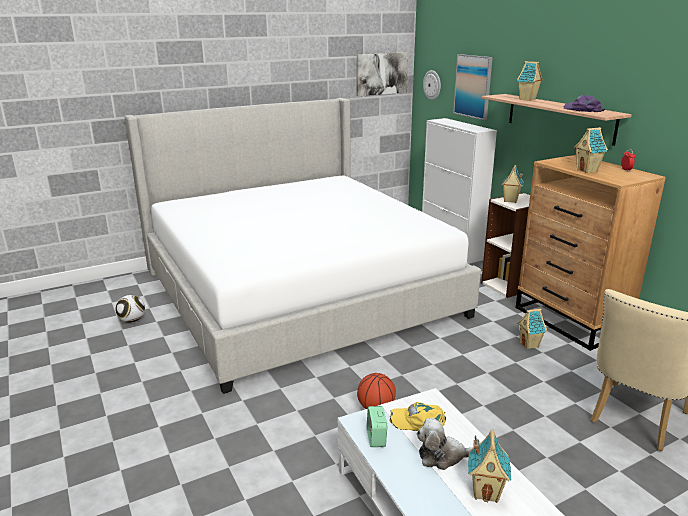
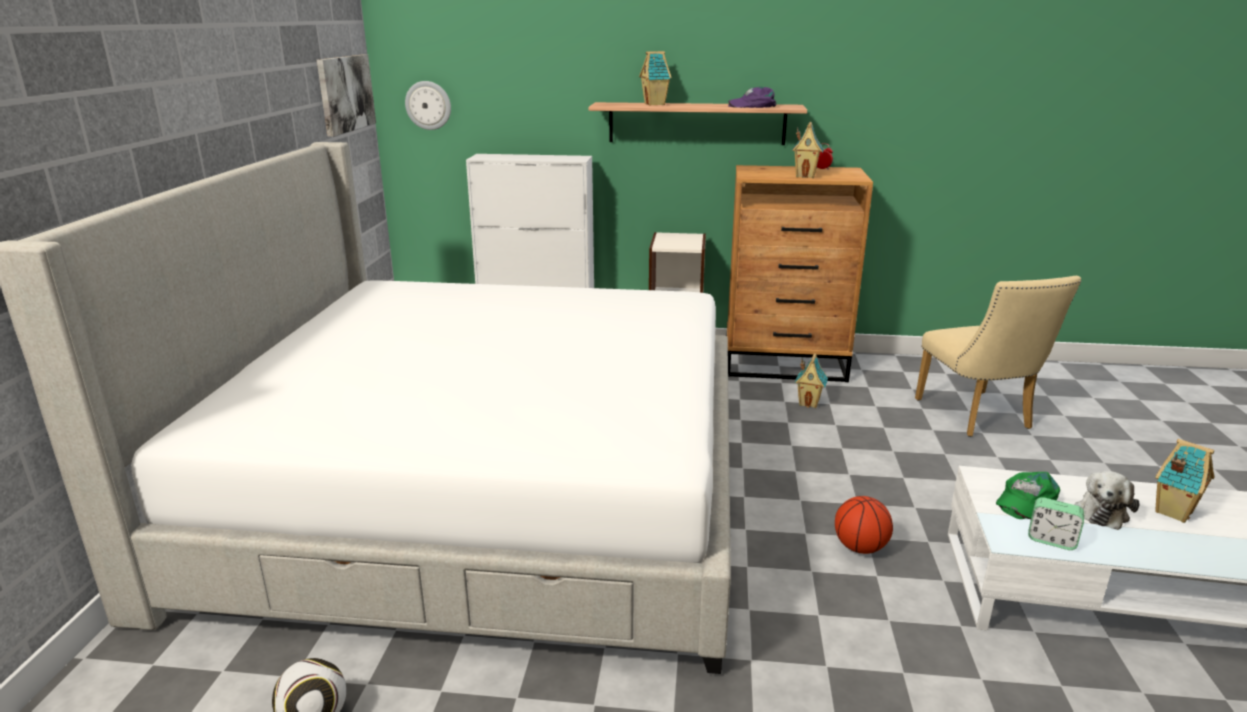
camera: 55 degrees left, 0 degrees up
(418, 421) = (1025, 500): yellow cap -> green cap
(473, 86) = (526, 98): picture -> none
(510, 201) = (672, 243): toy house -> none

